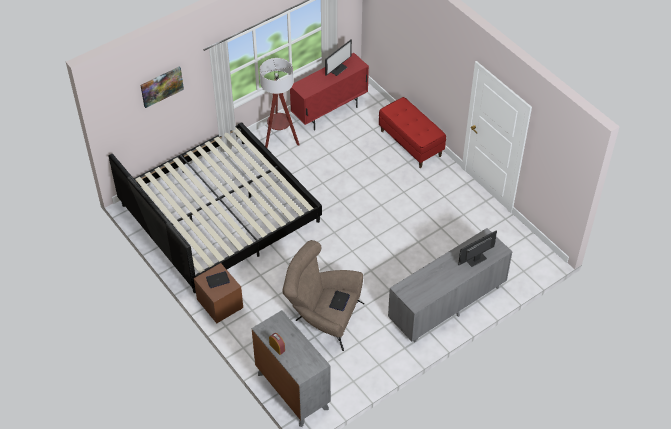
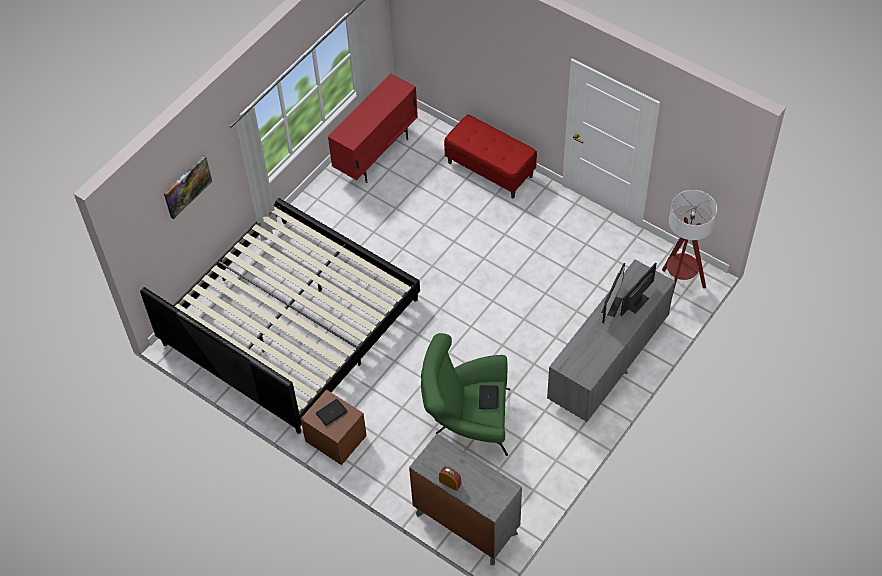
camera: 15 degrees left, 5 degrees up
(280, 141) = (329, 207): floor lamp -> floor lamp (678, 288)
(322, 317) = (467, 421): brown armchair -> green armchair
(338, 69) = (380, 100): monitor -> monitor (611, 305)

